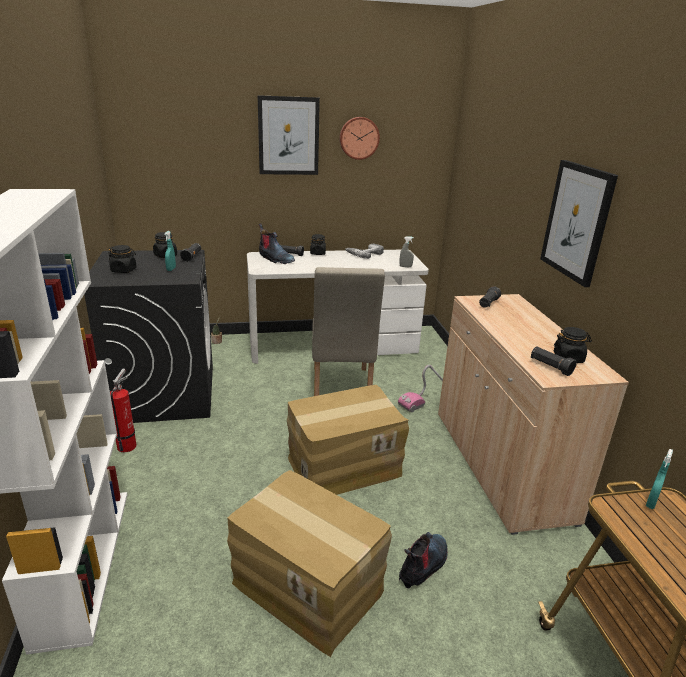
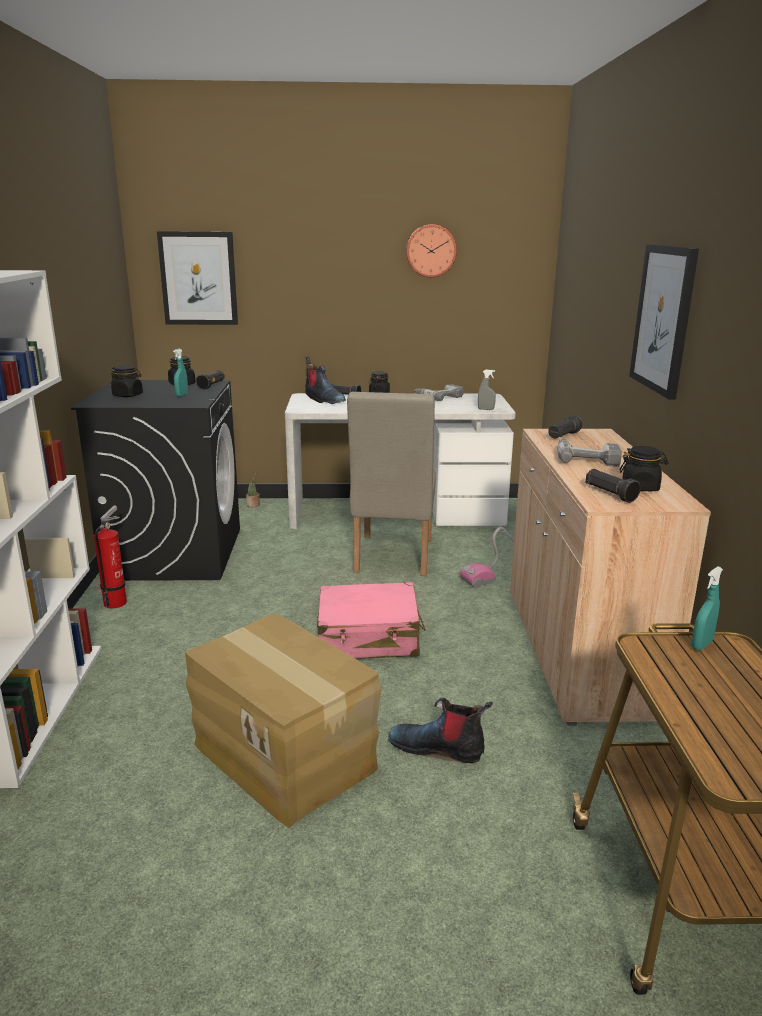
camera: 10 degrees right, 5 degrees down
(288, 136) = (343, 249): picture -> picture (198, 278)
(343, 465) = (369, 638): cardboard box -> pink suitcase
(423, 566) = (438, 748): boot -> boot turned 120 degrees counterclockwise
(515, 327) = (586, 458): none -> power drill

